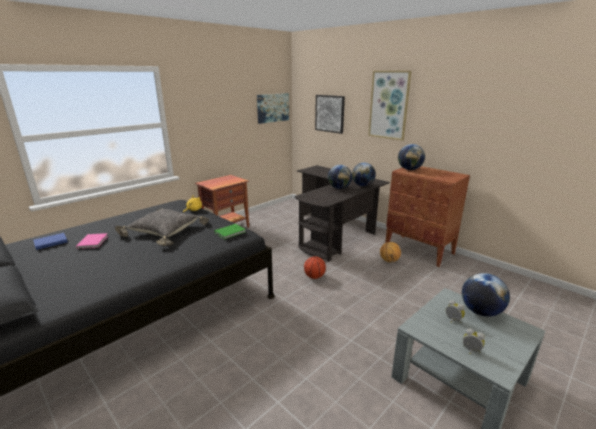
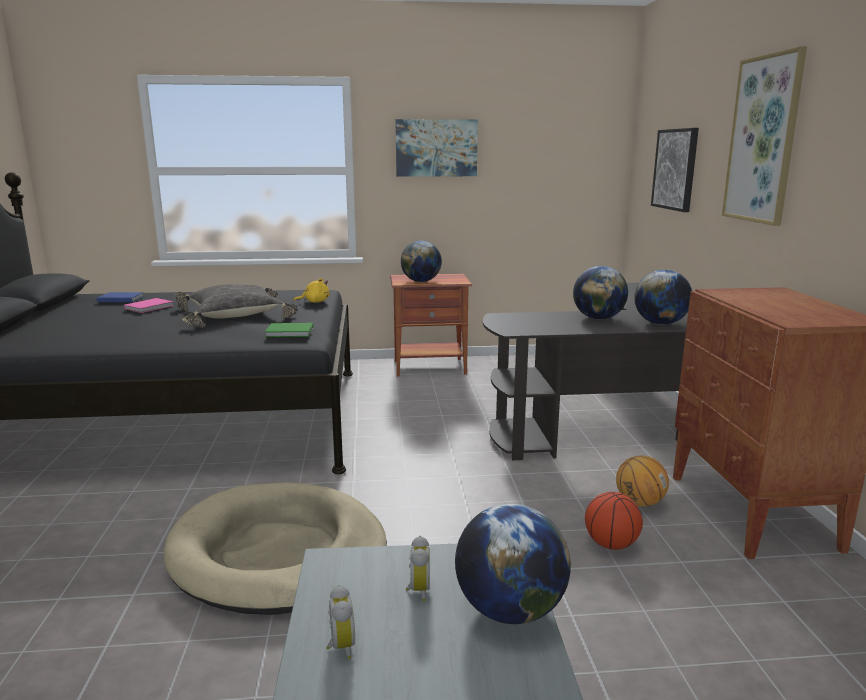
camera: 40 degrees right, 5 degrees down
(272, 108) = (579, 158): picture -> picture (436, 148)
(307, 345) = (278, 553): none -> beige dog bed
(314, 277) = (449, 472): basketball -> basketball (611, 544)
(409, 169) = (745, 293): globe -> globe (421, 281)

